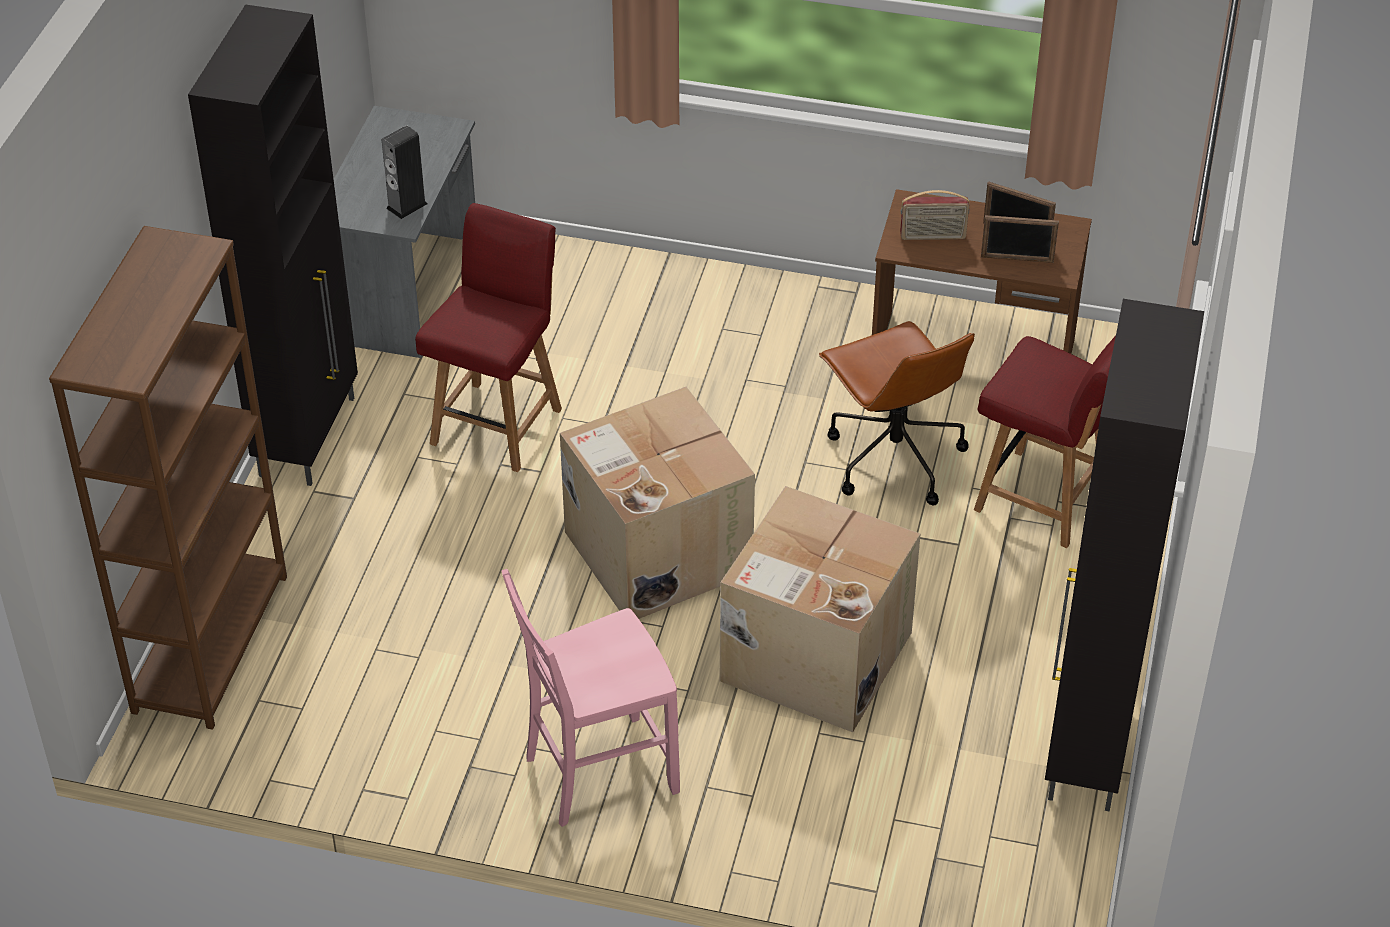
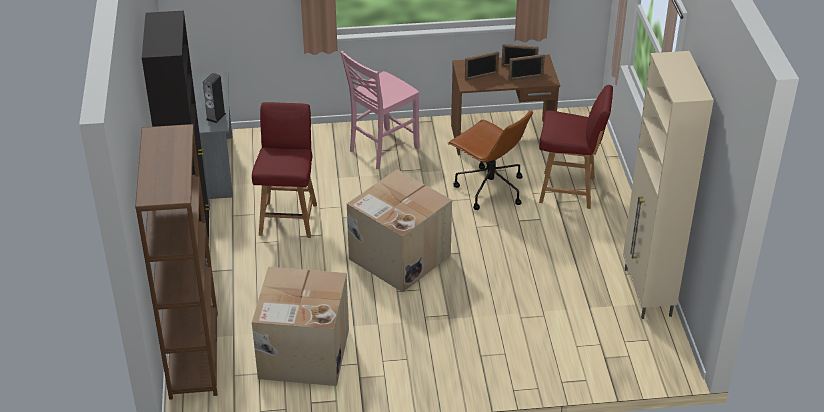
camera: 20 degrees left, 5 degrees down
(597, 773) = (424, 363): pink chair -> pink chair (382, 149)
(813, 657) = (499, 285): cardboard box -> cardboard box (302, 354)
(933, 236) = (481, 76): radio -> picture frame
(1086, 751) = (647, 293): black cabinet -> beige cabinet

